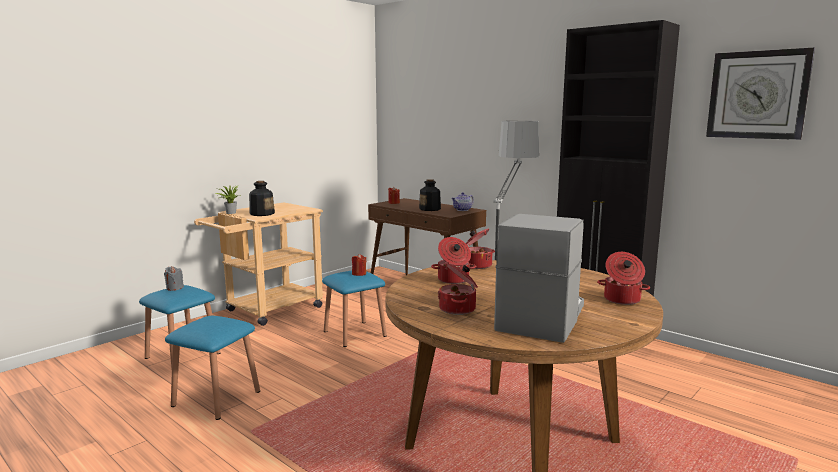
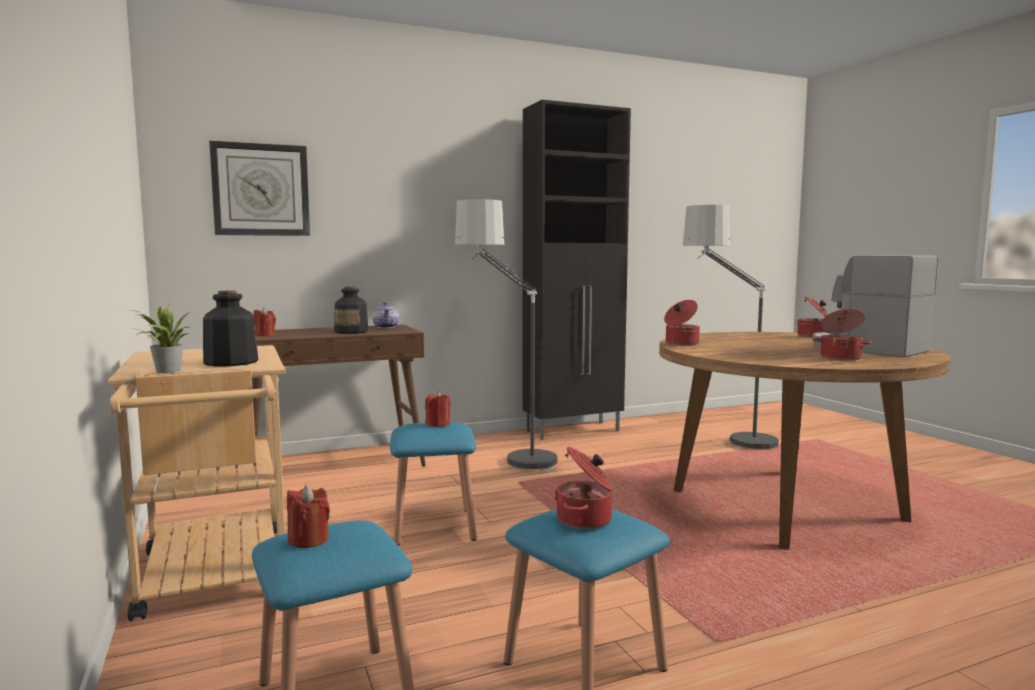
camera: 65 degrees left, 5 degrees down
(174, 288) = (308, 540): grey candle -> red candle
(453, 280) = (736, 351): cooking pot -> cooking pot (585, 520)
(706, 399) = (724, 435): none -> floor lamp
(757, 95) = (661, 185): wall clock -> wall clock (261, 190)

